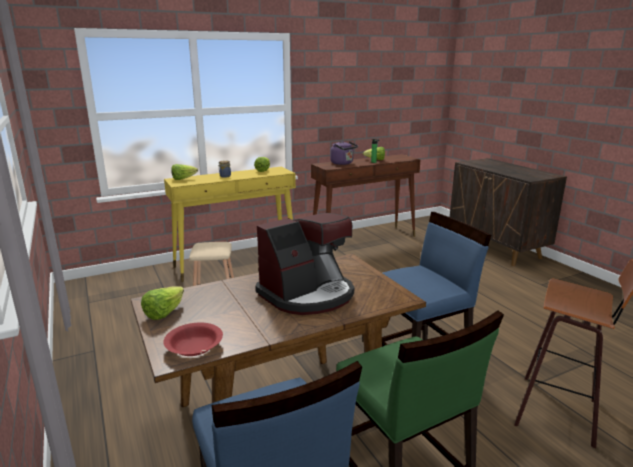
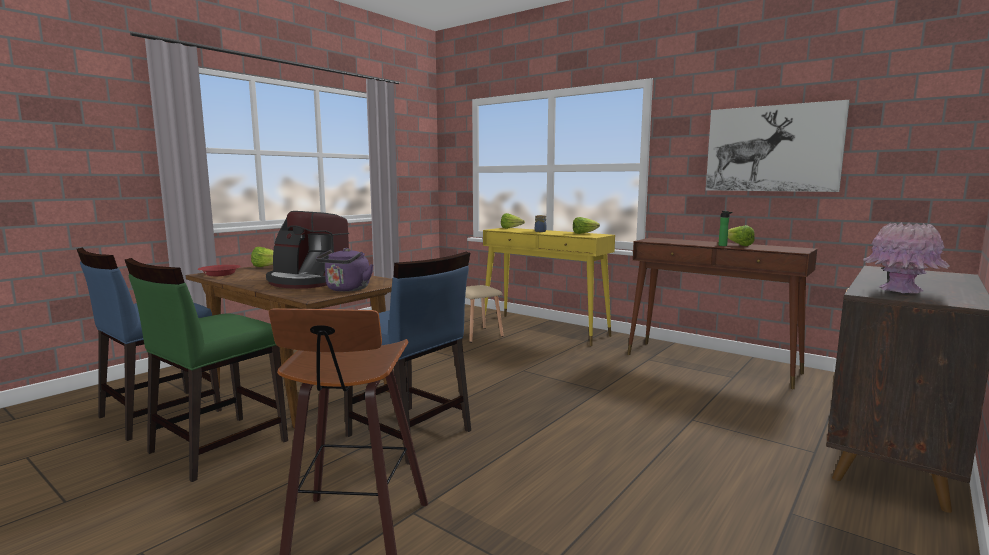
camera: 65 degrees right, 10 degrees down
(343, 163) = (681, 241): purple kettle -> purple kettle (346, 289)
(367, 93) = (772, 148): none -> picture
(523, 174) = (900, 290): none -> pink vase

